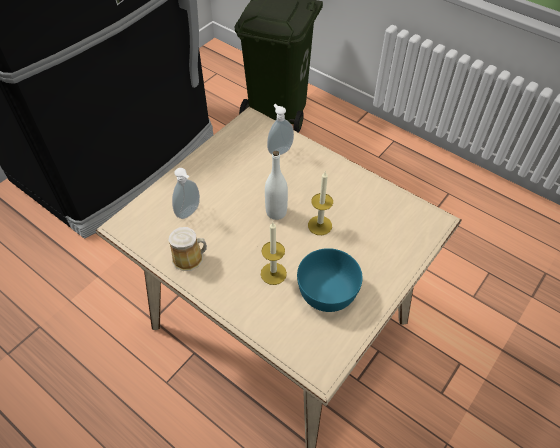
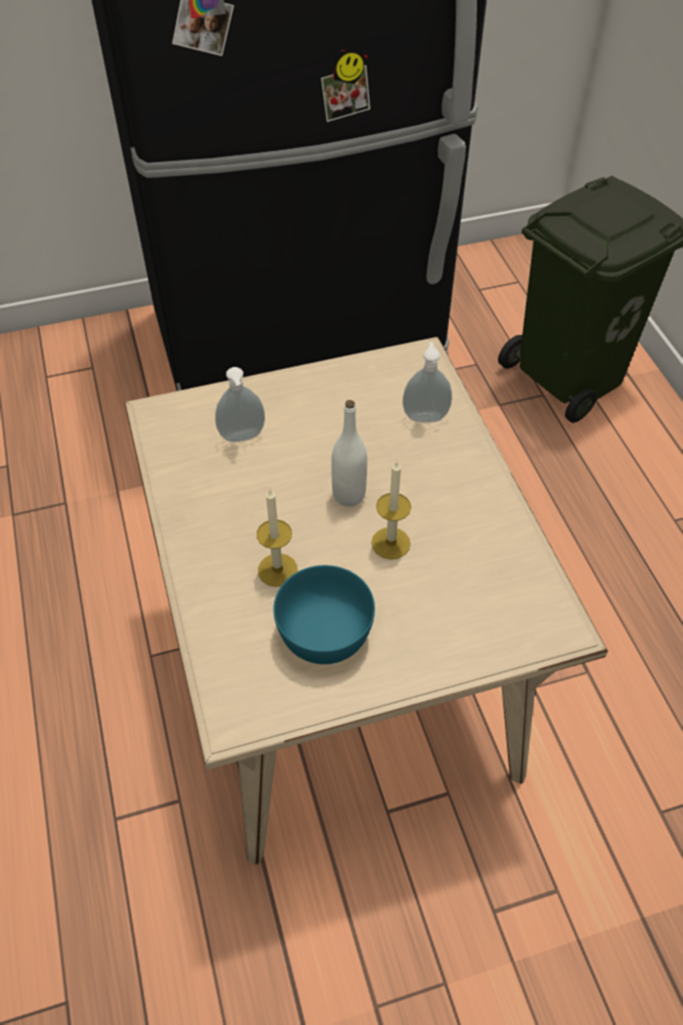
camera: 35 degrees right, 0 degrees up
(190, 258) = (196, 494): mug -> none

